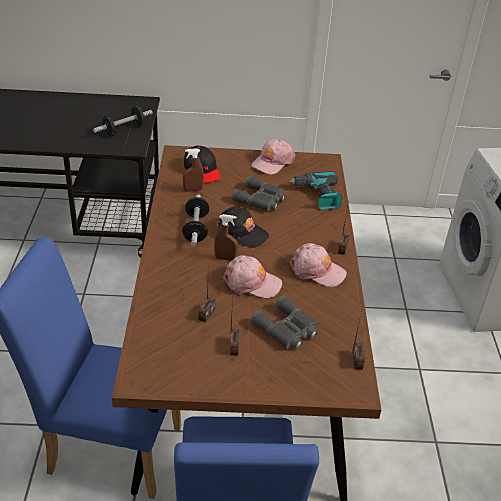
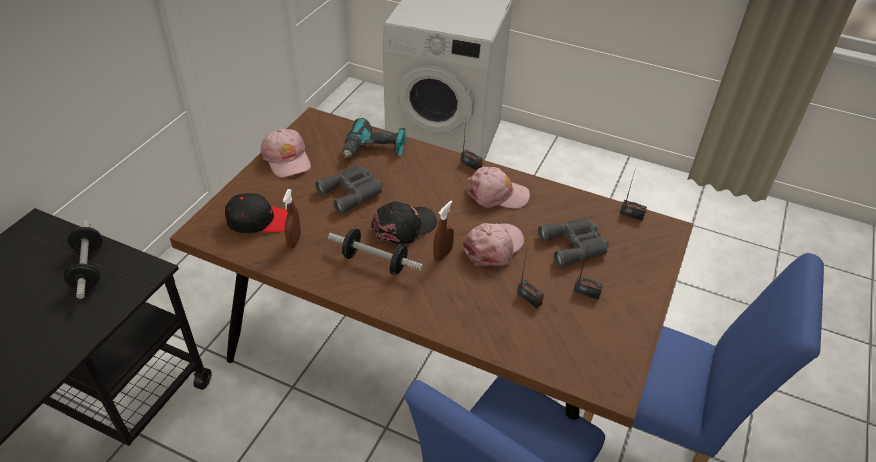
camera: 65 degrees left, 5 degrees up
(317, 270) = (497, 194): pink cap -> pink cap turned 45 degrees clockwise

